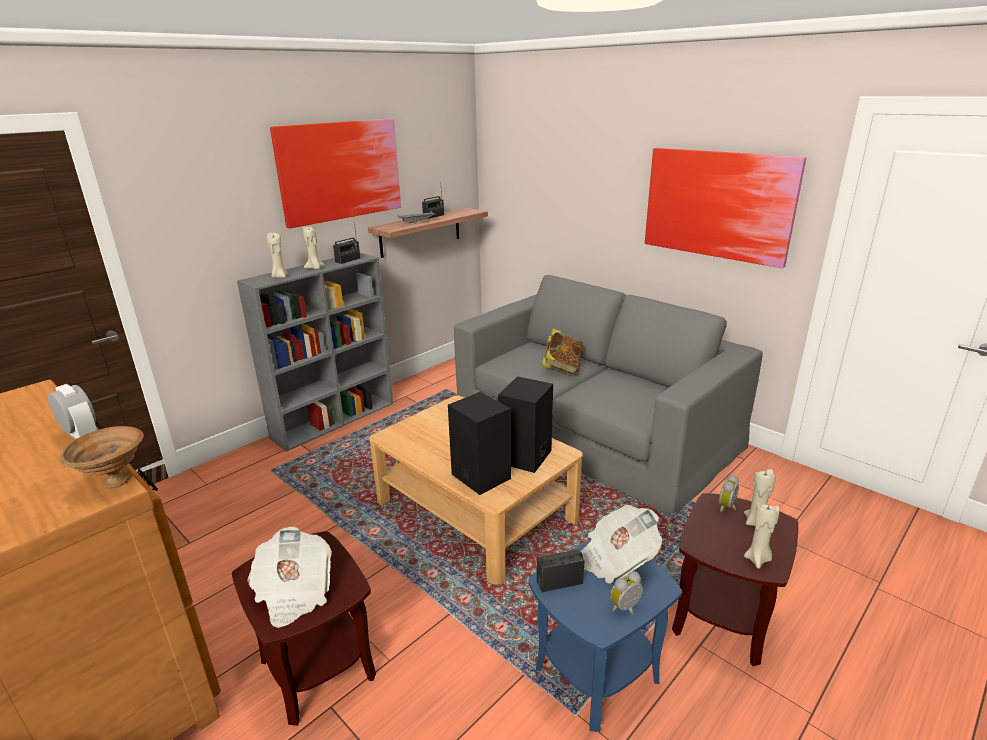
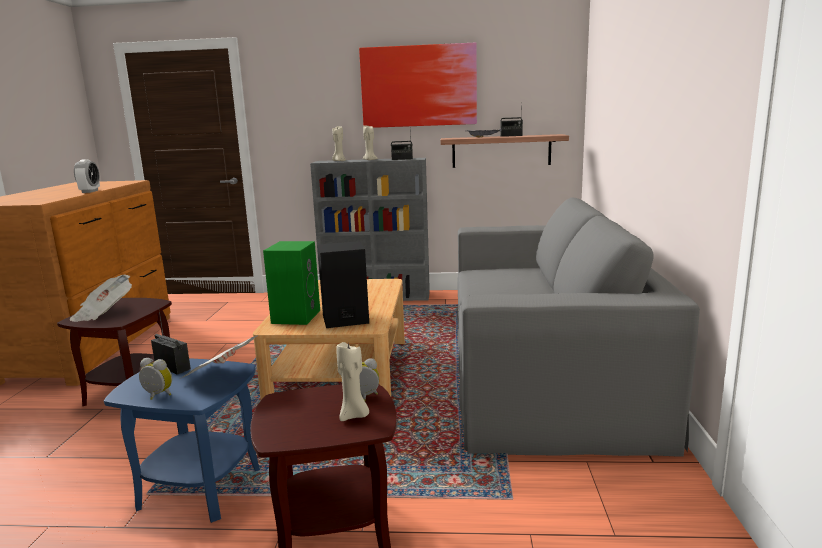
camera: 50 degrees right, 10 degrees down
(114, 482) = (45, 201): brown bowl -> none
(479, 476) = (295, 316): black speaker -> green speaker
(562, 368) = (514, 286): book -> none
(718, 204) = (685, 97): picture -> none
(757, 559) = (286, 430): beige candle -> none

